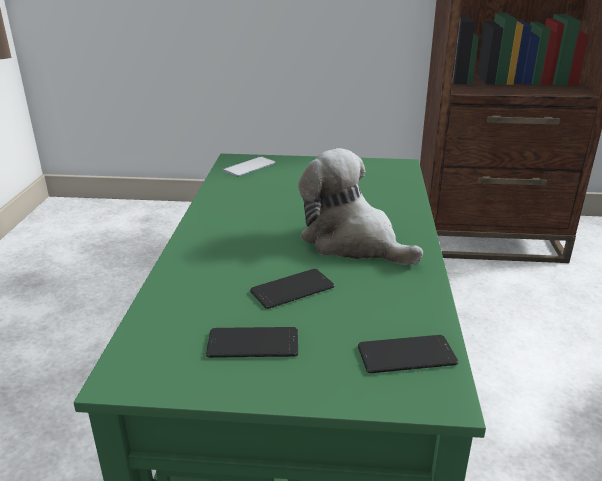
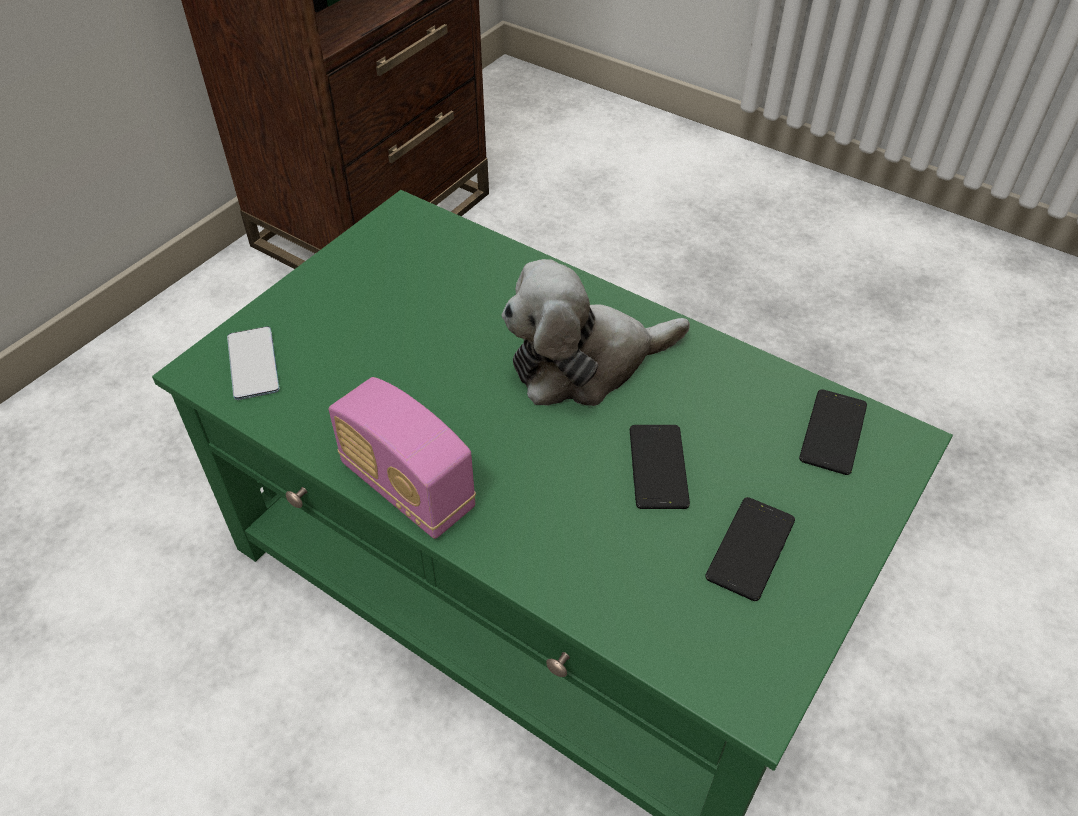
camera: 60 degrees left, 20 degrees up
(204, 222) = (407, 487): none -> radio

